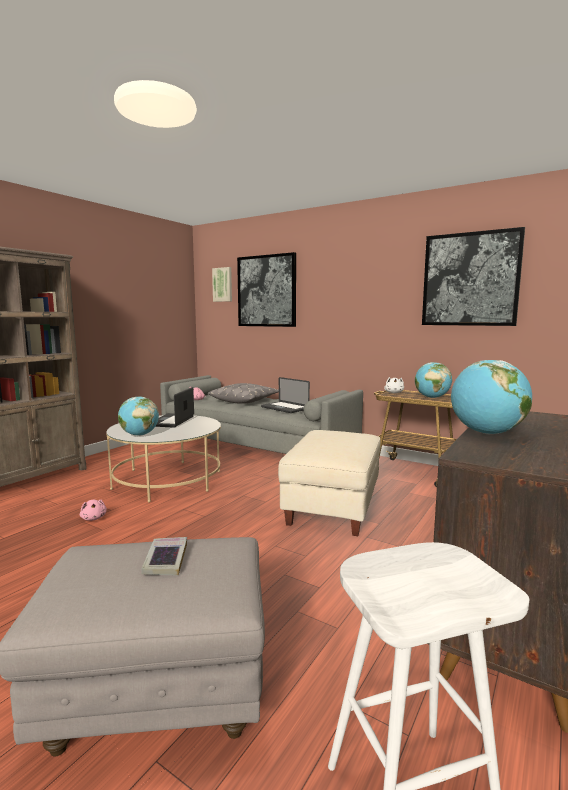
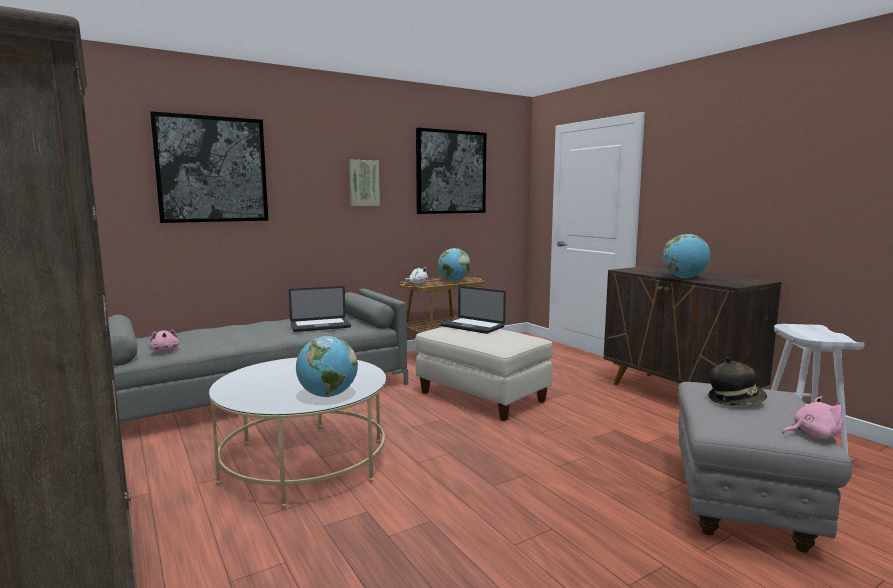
camera: 65 degrees left, 0 degrees up
(94, 518) = (384, 526): pink plush toy -> pink plush toy (813, 435)
(165, 560) = (735, 401): book -> hat
(171, 421) = (276, 375): laptop -> laptop (472, 326)
(223, 284) = (111, 153): picture -> picture (363, 183)
(245, 400) = (233, 334): grey pillow -> none

